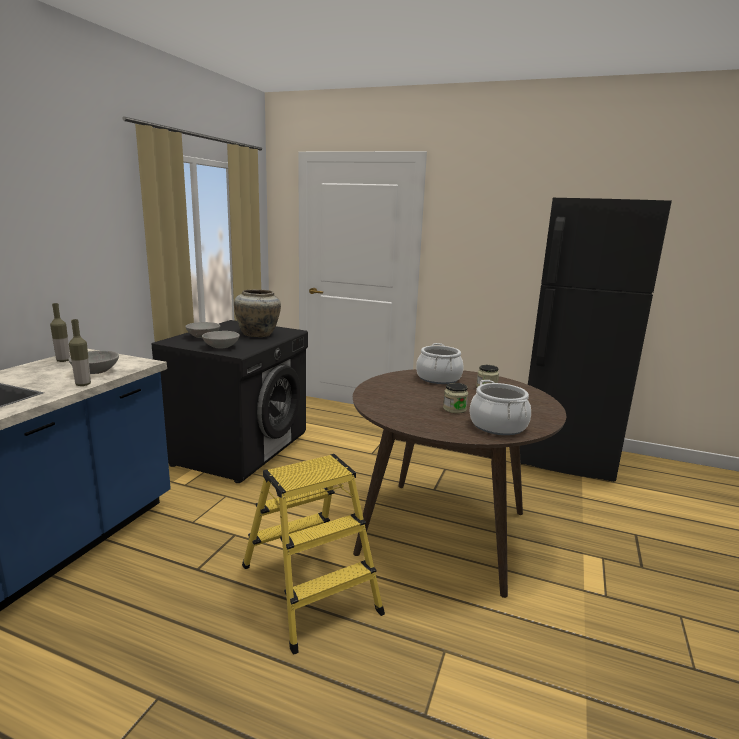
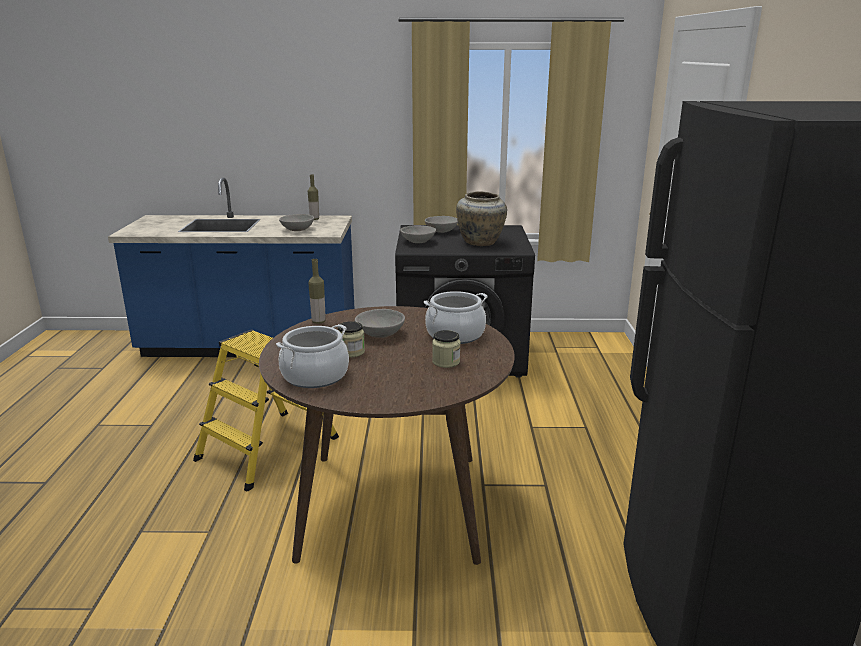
camera: 70 degrees right, 5 degrees up
(83, 384) = (268, 234): bottle -> bottle (318, 322)
(422, 396) = (380, 334): none -> grey bowl

